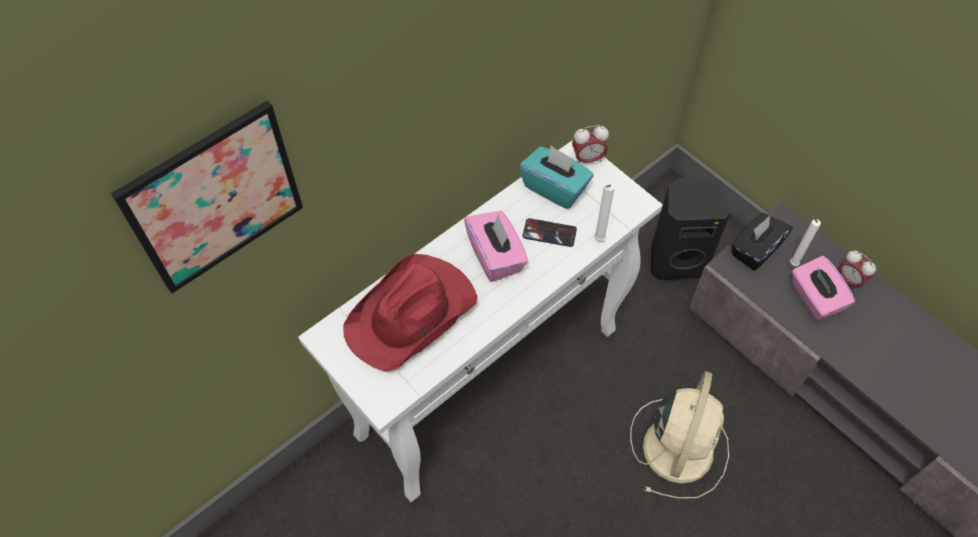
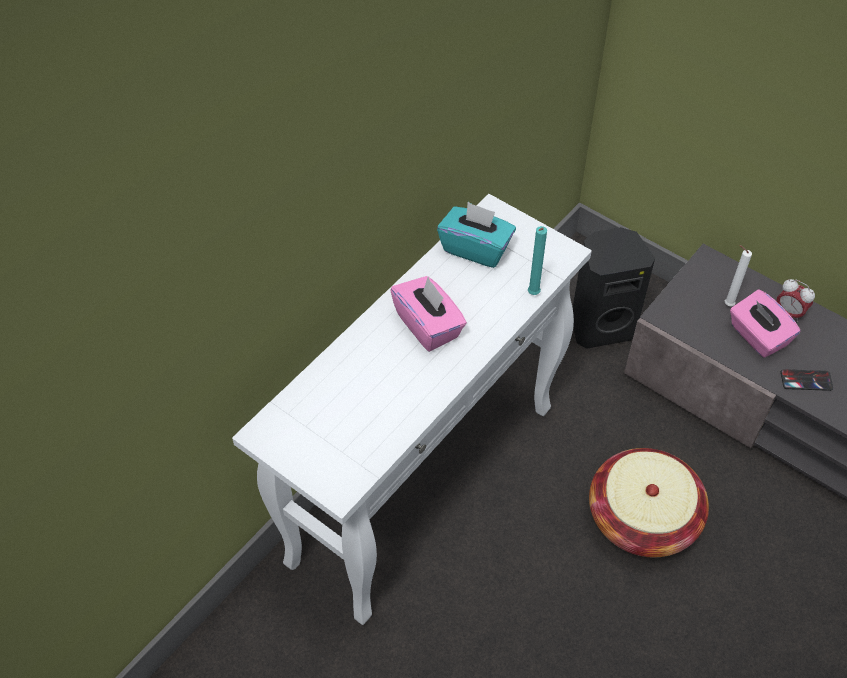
camera: 10 degrees left, 5 degrees down
(215, 198) = (157, 276): picture -> none
(412, 314) = (352, 396): red hat -> none
(549, 233) = (480, 294): phone -> phone (806, 380)
(588, 159) = (504, 215): alarm clock -> none
(598, 240) = (532, 295): white candle -> turquoise candle
(679, 446) = (642, 518): beige fan -> basket
(755, 250) = (686, 296): black tissue box -> none

